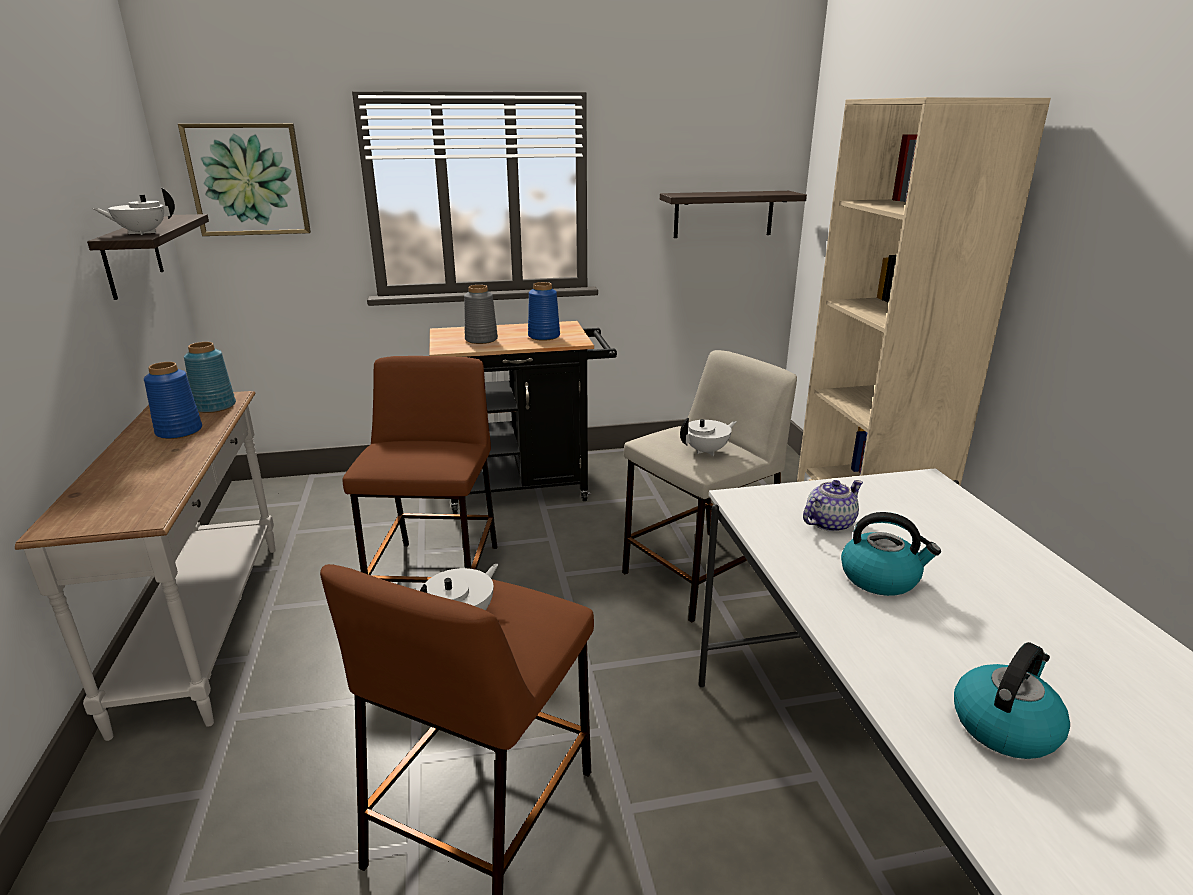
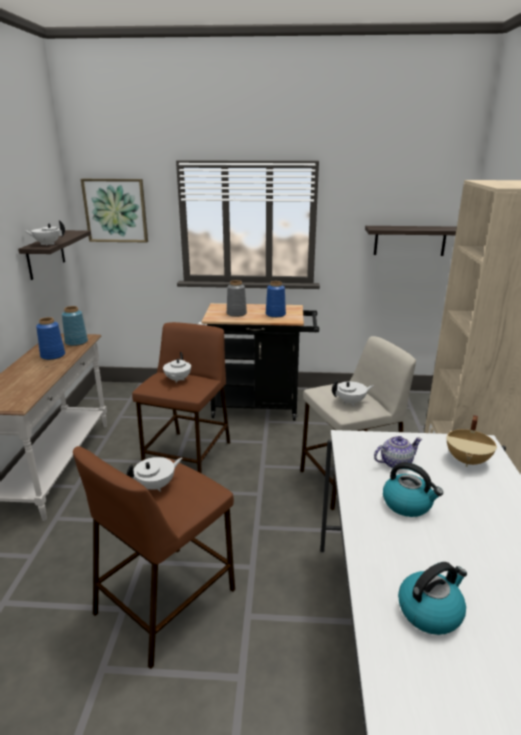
camera: 15 degrees right, 0 degrees up
(416, 450) = (177, 380): none -> white teapot
(923, 506) = (468, 460): none -> beige cooking pot

